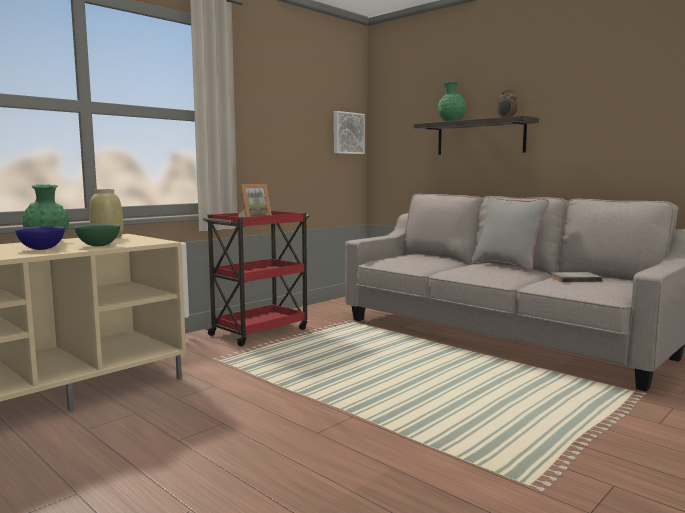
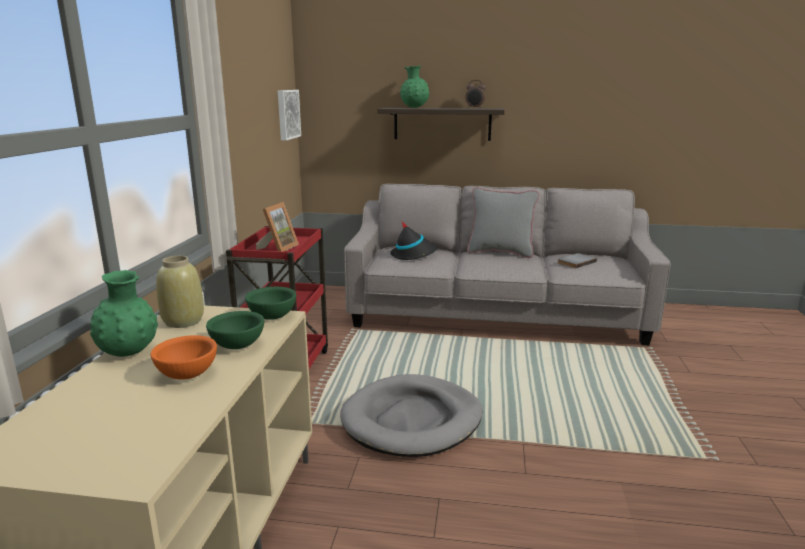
camera: 35 degrees left, 10 degrees up
(41, 249) = (186, 375): blue bowl -> orange bowl
(155, 241) = (272, 316): none -> green bowl
(291, 378) = (412, 420): none -> grey dog bed
(418, 258) = (413, 255): none -> black hat

